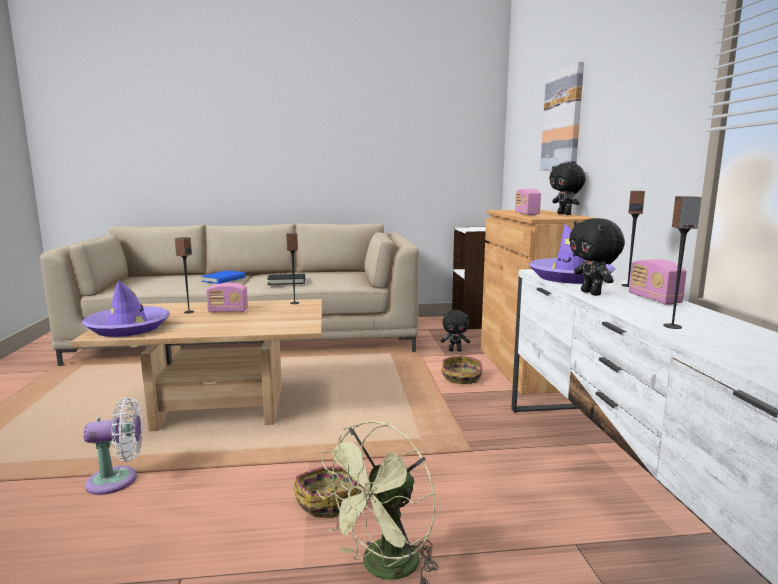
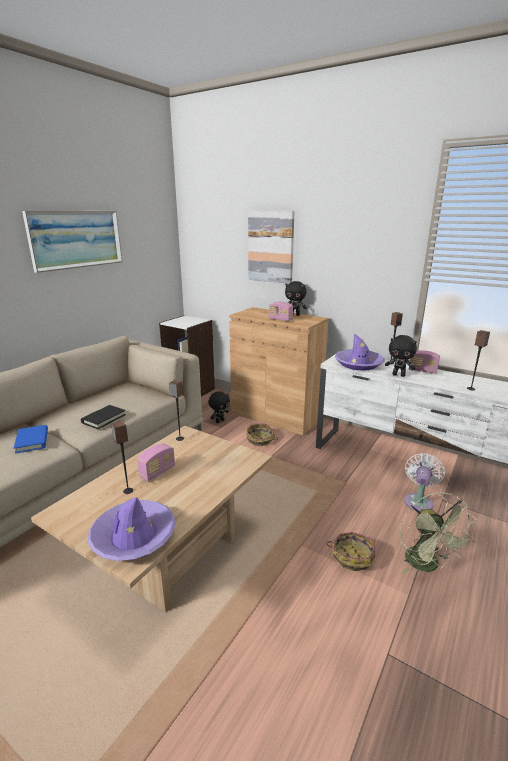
camera: 50 degrees left, 10 degrees up
(117, 480) = (233, 657): white fan -> white fan (419, 501)
(360, 121) = (76, 239): none -> picture

